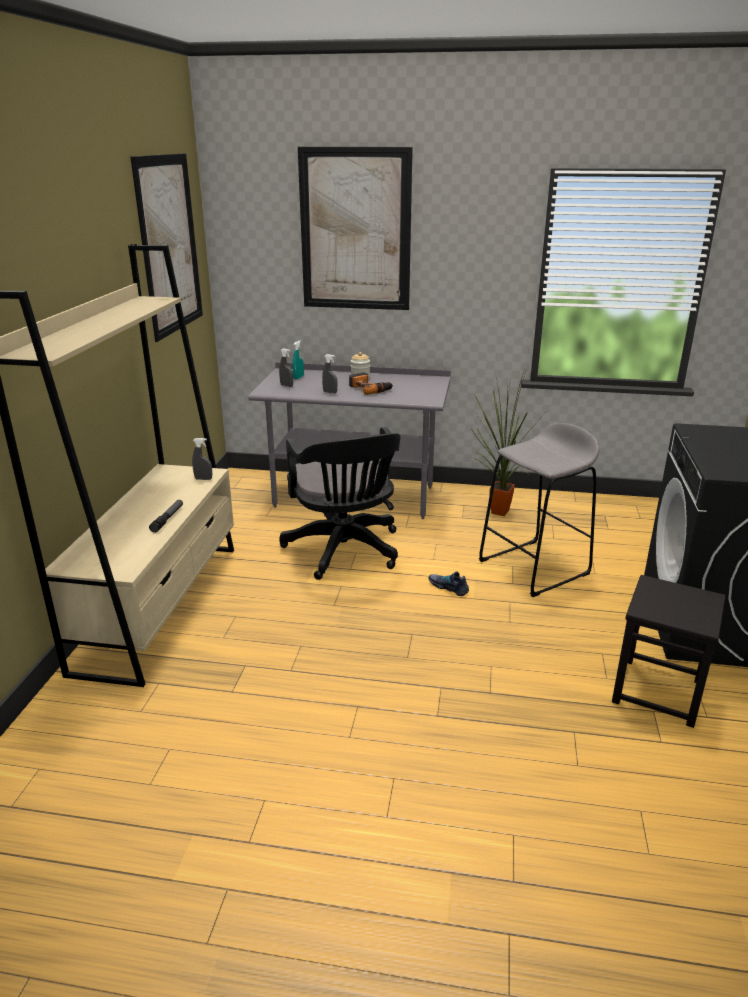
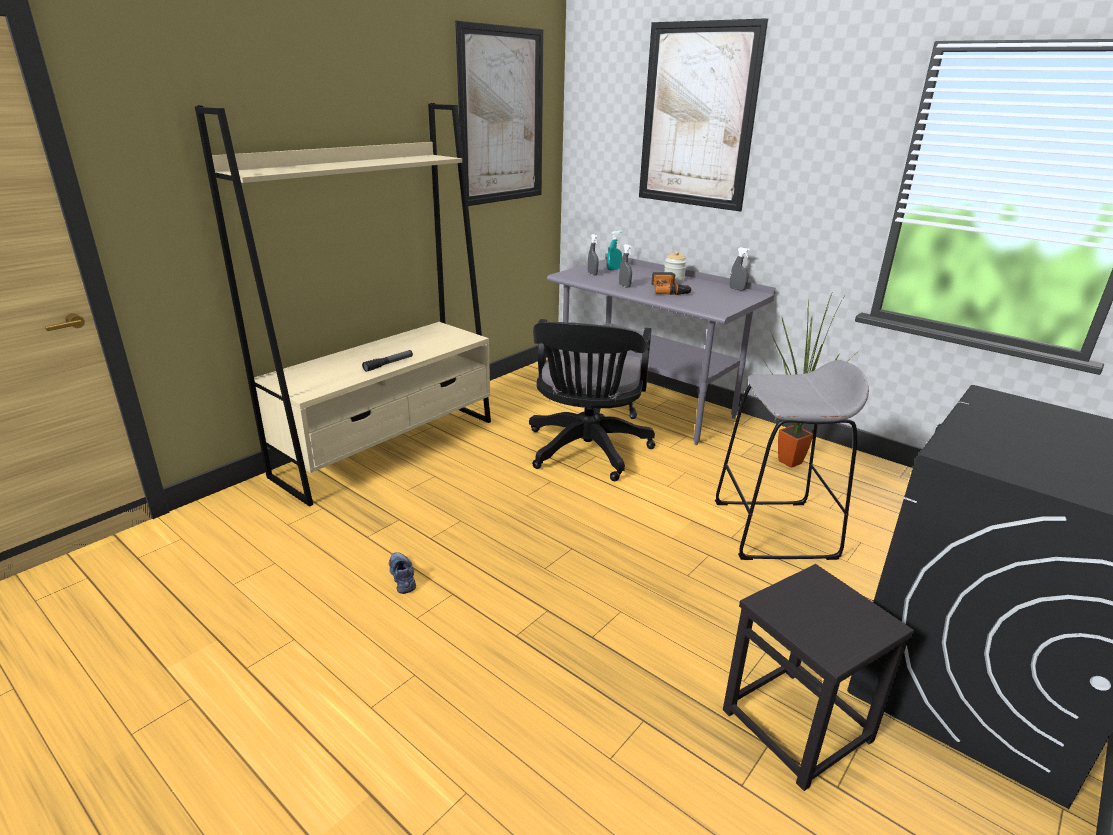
camera: 30 degrees right, 0 degrees up
(203, 479) = (458, 341): grey spray bottle -> grey spray bottle (737, 289)
(448, 587) = (655, 517): shoe -> shoe (403, 576)

